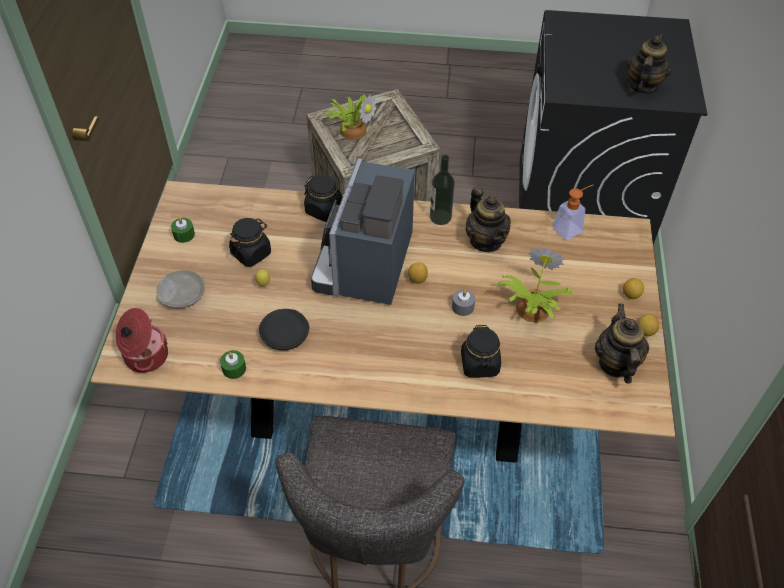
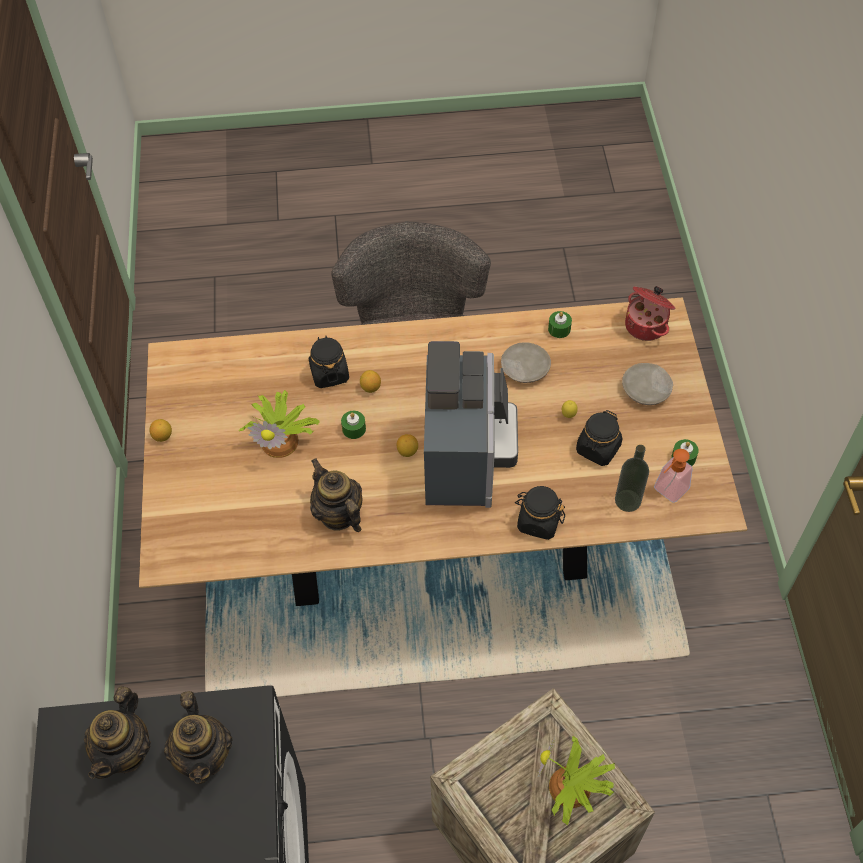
camera: 170 degrees right, 5 degrees up
(285, 335) = (524, 368): black plate -> beige plate
(440, 217) = (397, 538): bottle -> bottle (628, 500)
(462, 307) = (354, 429): grey candle -> green candle
(571, 228) = (237, 552): soap dispenser -> soap dispenser (667, 492)
(615, 363) = (196, 398): teapot -> teapot (204, 755)
(631, 295) = (173, 475): lemon -> lemon (370, 387)

